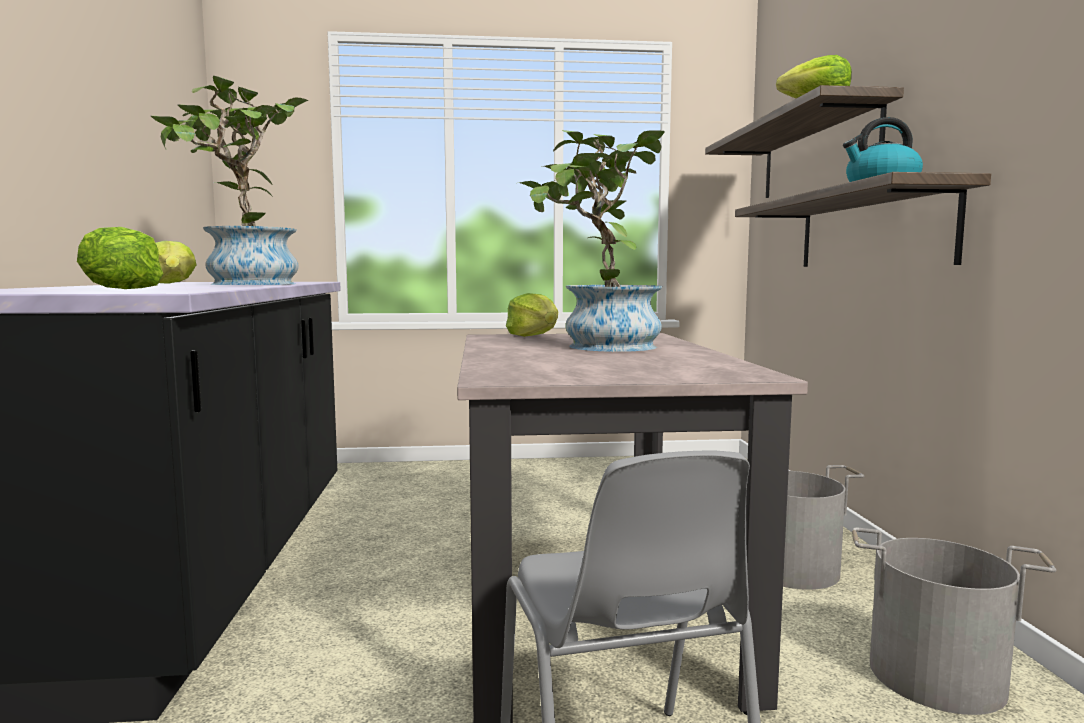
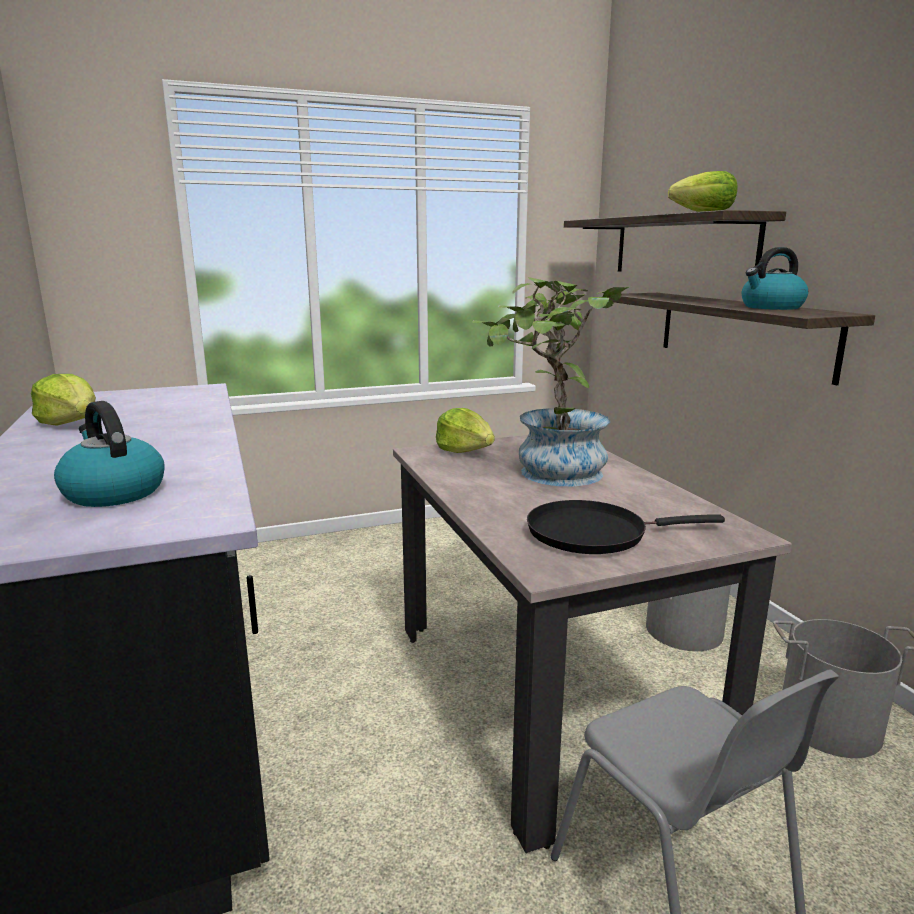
camera: 15 degrees left, 10 degrees up
(122, 288) = (113, 492): lettuce -> kettle
(243, 284) = (172, 427): potted plant -> none
(584, 368) = (593, 533): none -> black frying pan

